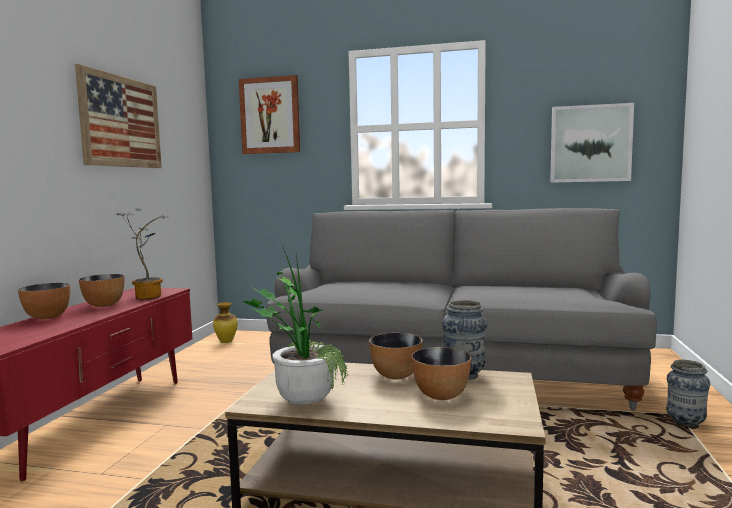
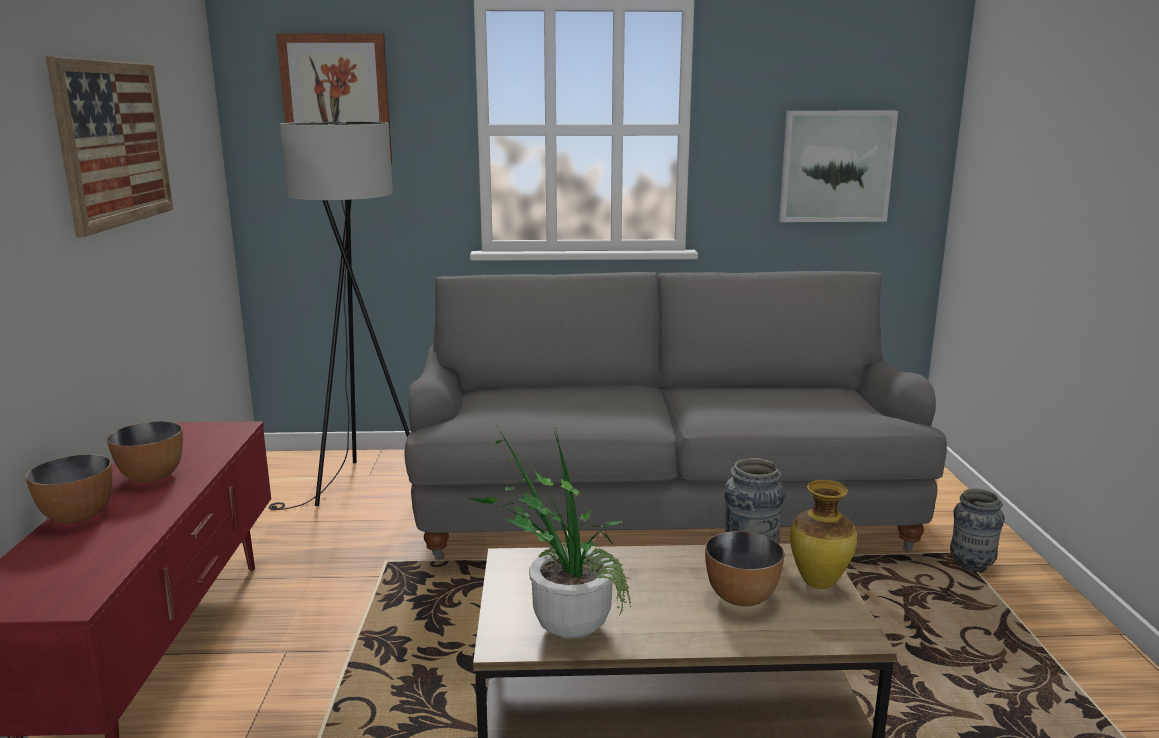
camera: 15 degrees left, 10 degrees up
(148, 296) = (208, 446): potted plant -> none
(226, 342) = (287, 477): vase -> vase (820, 583)
(265, 349) = (360, 487): none -> grey floor lamp
(395, 375) = (662, 566): bowl -> none

